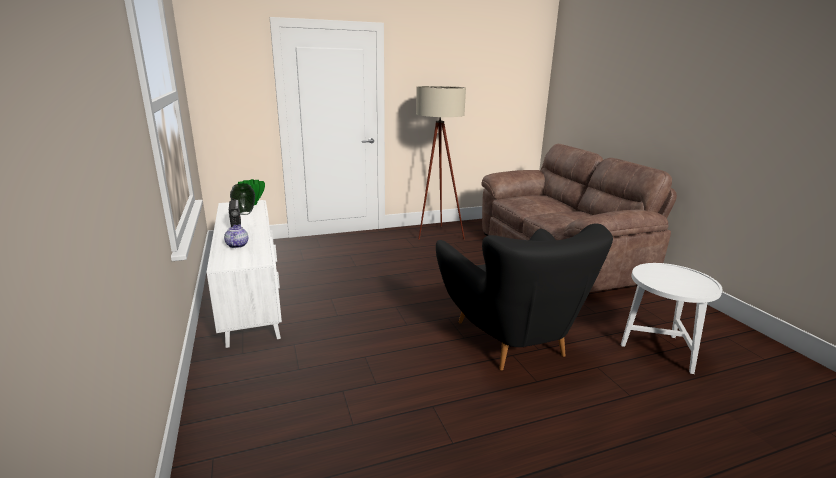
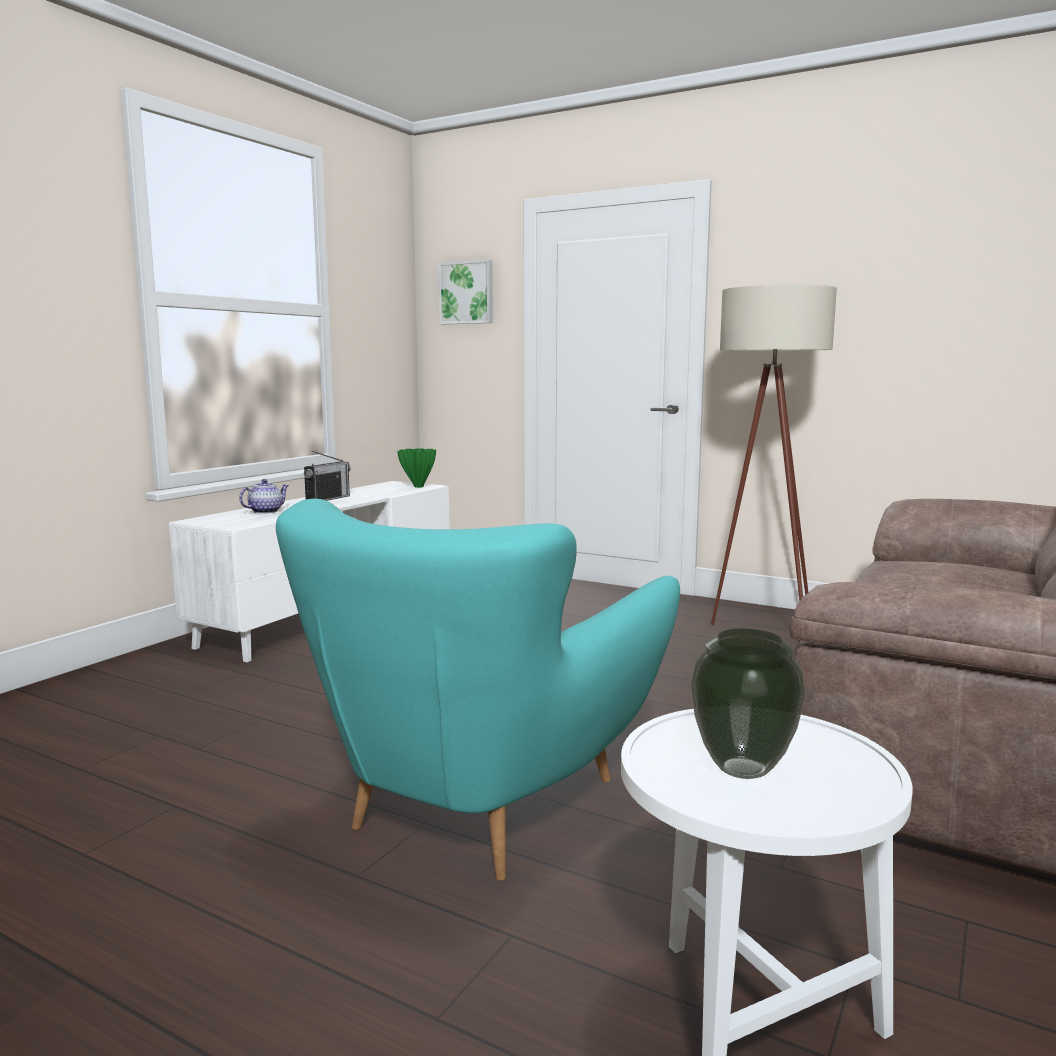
camera: 50 degrees right, 10 degrees down
(230, 73) = (467, 293): none -> picture
(245, 213) = (378, 492): vase -> vase (744, 770)
(511, 339) = (481, 805): black armchair -> turquoise armchair

